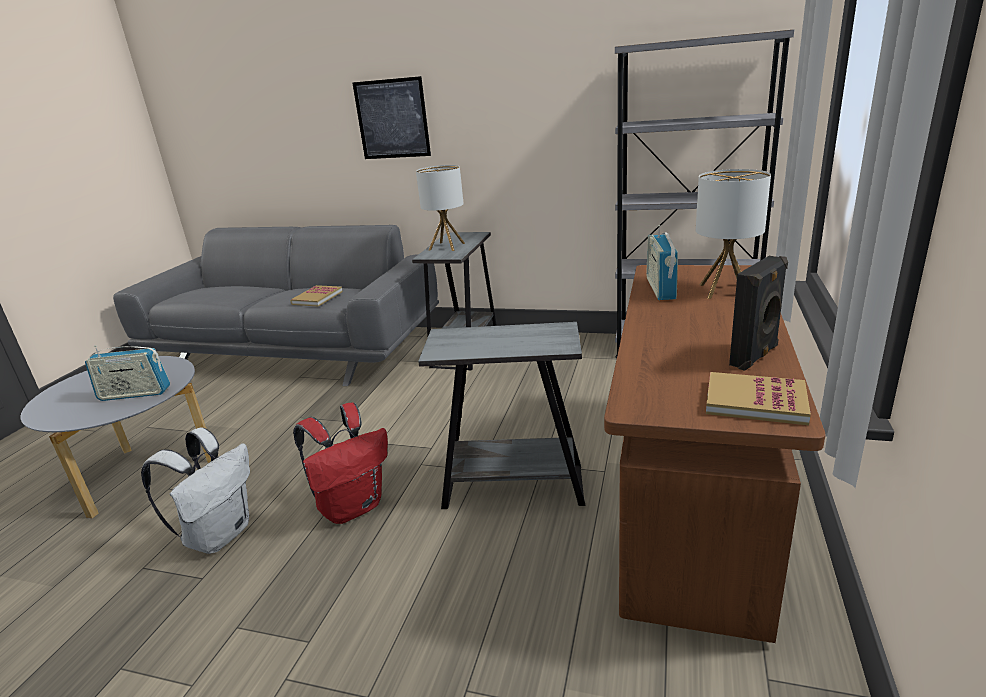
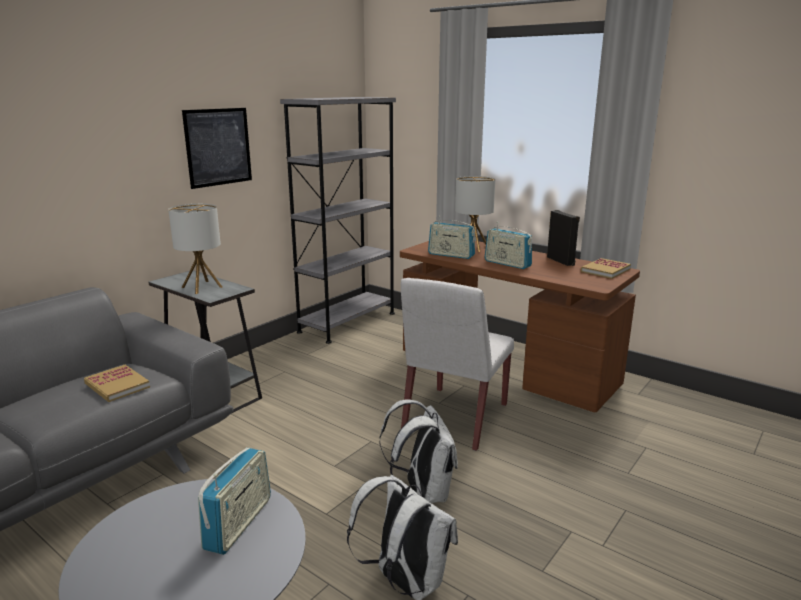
camera: 70 degrees left, 5 degrees down
(353, 506) = (423, 492): red backpack -> white backpack
(392, 119) = (74, 162): picture -> picture (218, 147)
(513, 487) = (455, 418): grey side table -> white chair
(670, 325) = (507, 264): none -> radio

